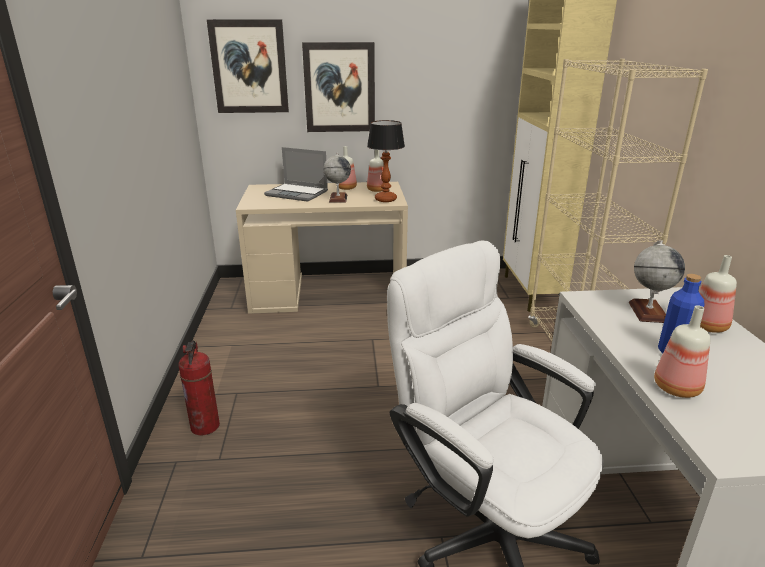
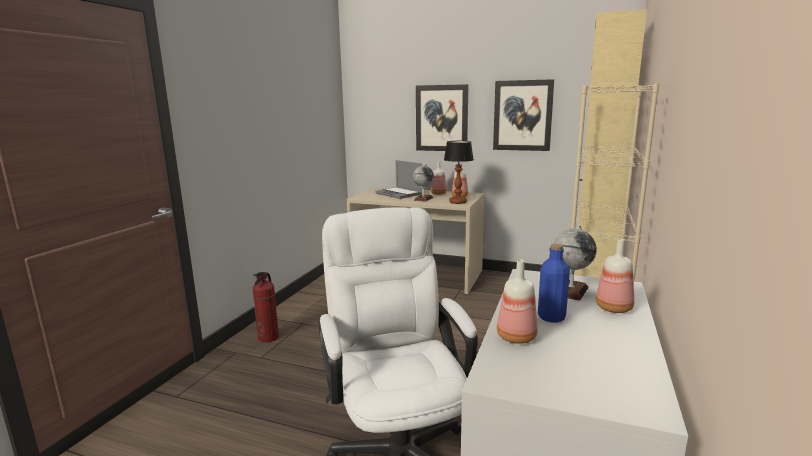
camera: 25 degrees right, 10 degrees down
(249, 67) = (380, 103): picture -> picture (522, 115)

